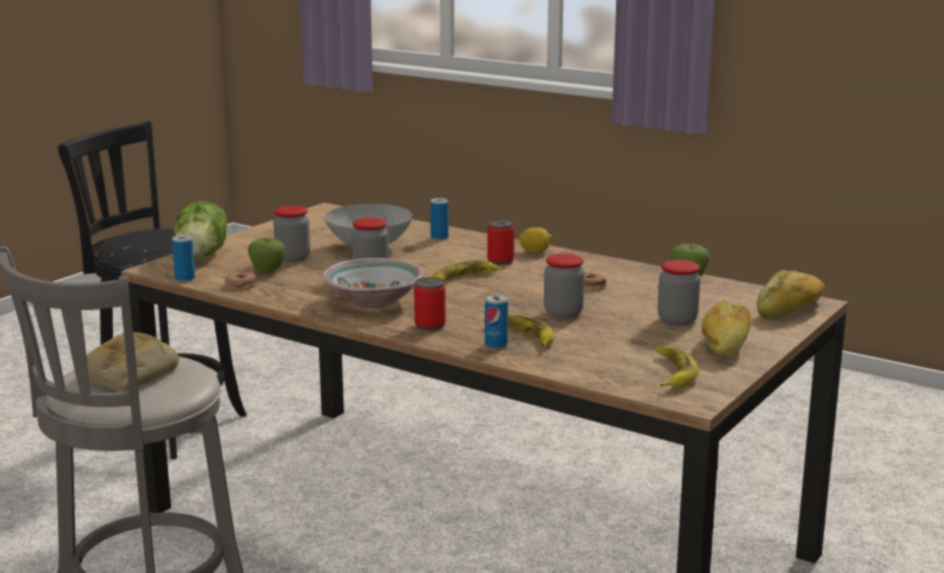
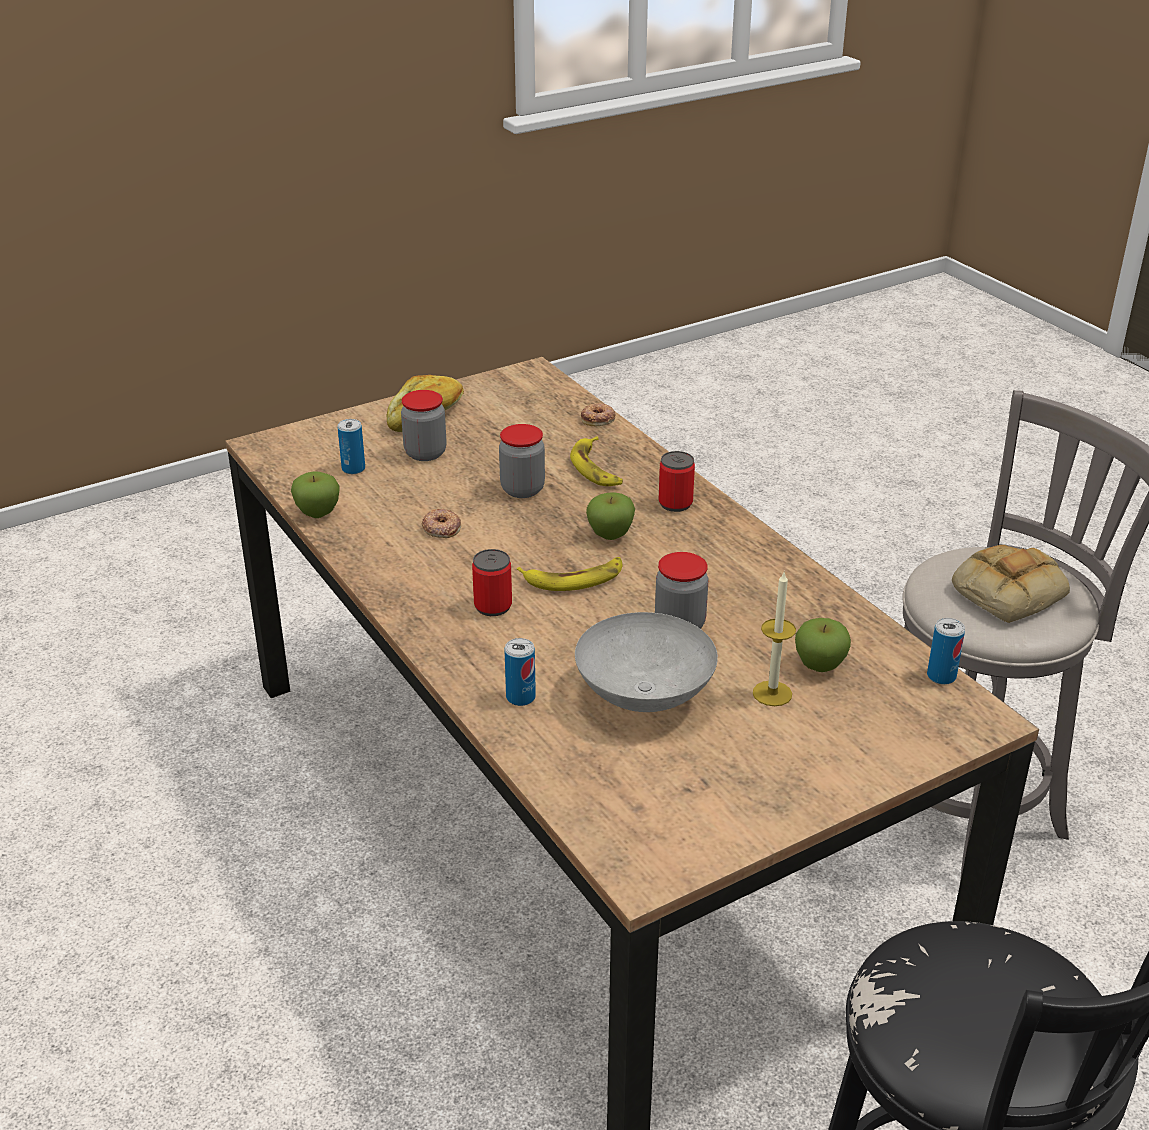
camera: 155 degrees left, 15 degrees up
(203, 255) = (909, 742): lettuce -> none
(241, 284) = (865, 639): donut -> donut (598, 419)
(293, 258) = (772, 693): jar -> candle
(374, 301) = (709, 561): bowl -> none
(462, 301) = (610, 535): none -> apple
(496, 344) = (631, 462): can -> can (353, 469)
(535, 251) = (426, 617): lemon -> none
(672, 372) = (514, 398): banana -> none
(790, 309) = (299, 441): bread -> none

